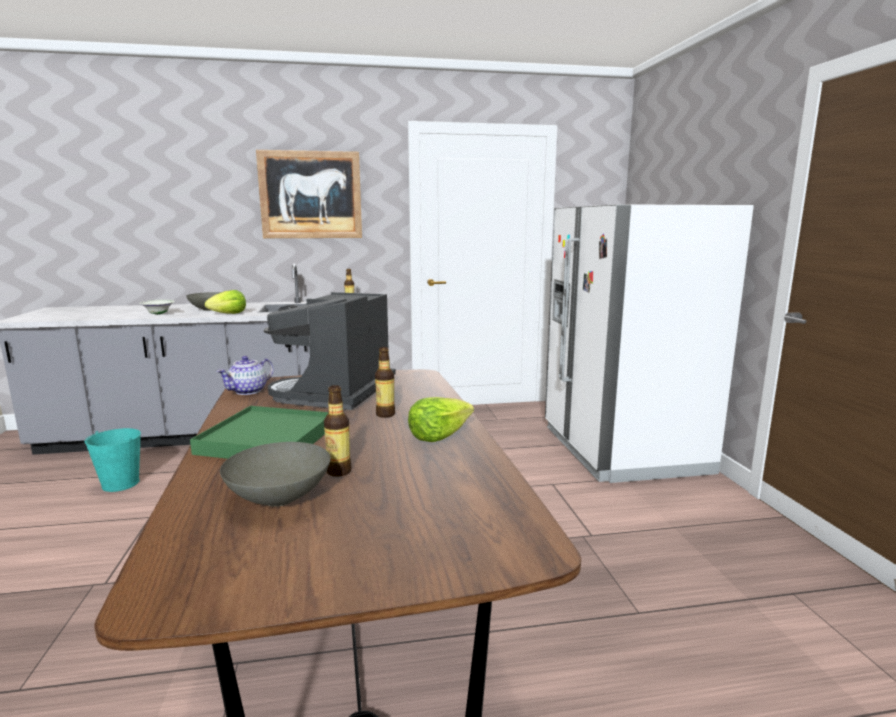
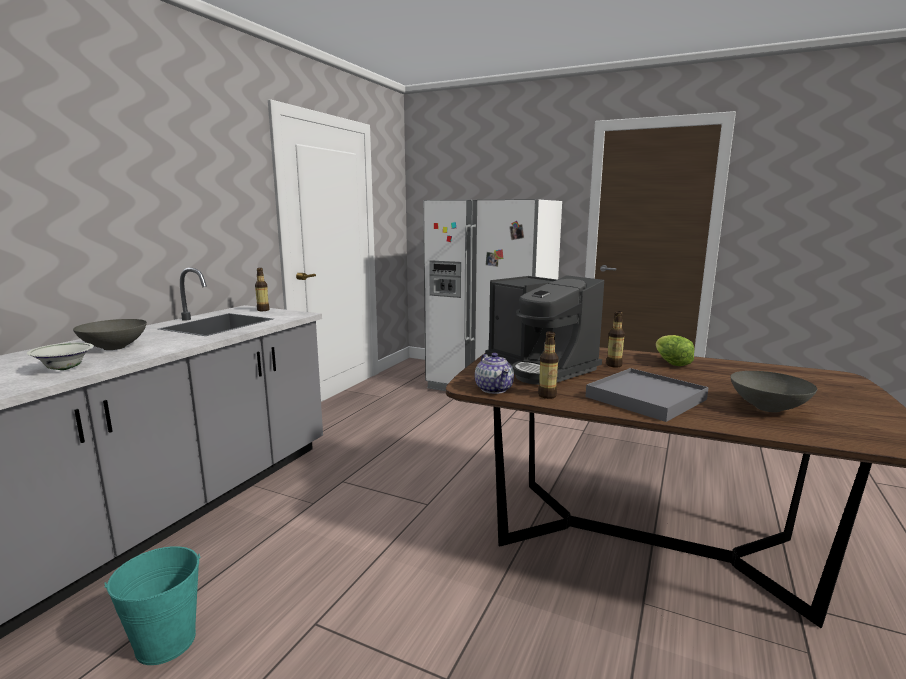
camera: 55 degrees left, 0 degrees up
(229, 314) = (182, 344): lettuce -> none
(267, 439) = (645, 398): green tray -> grey tray
(311, 195) = (181, 177): picture -> none
(339, 471) = (725, 390): bottle -> bottle (547, 395)

